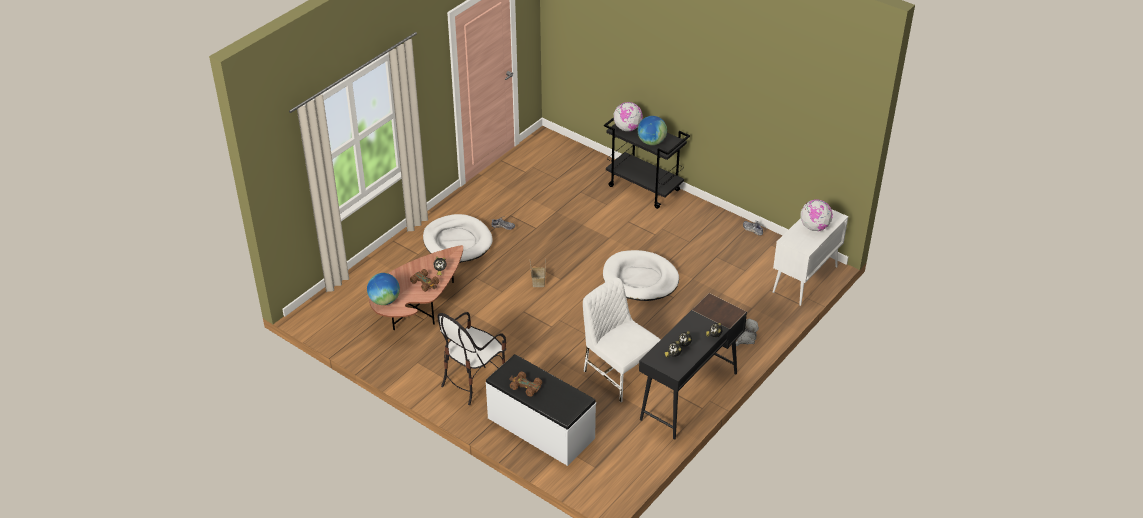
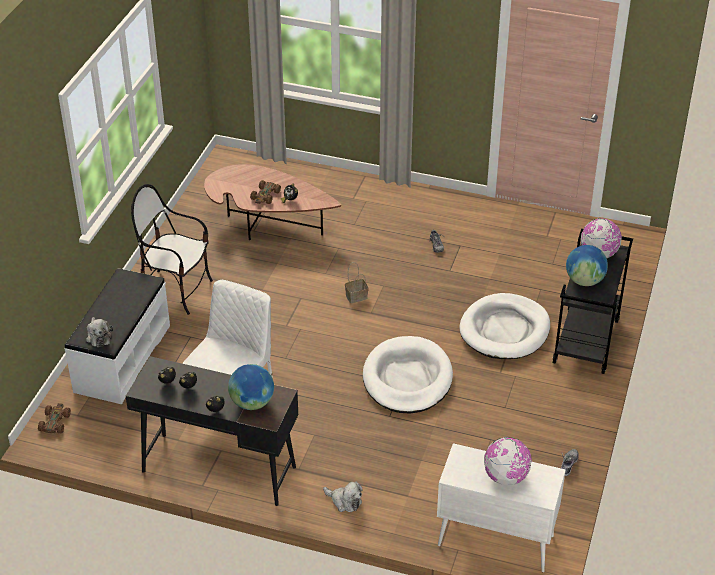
camera: 70 degrees right, 0 degrees up
(384, 301) = (225, 177): globe -> globe (252, 403)
(457, 241) = (390, 219): white dog bed -> white dog bed (505, 330)
(525, 386) = (114, 298): brown toy car -> brown toy car (55, 422)
(569, 404) = (98, 336): none -> plush toy

